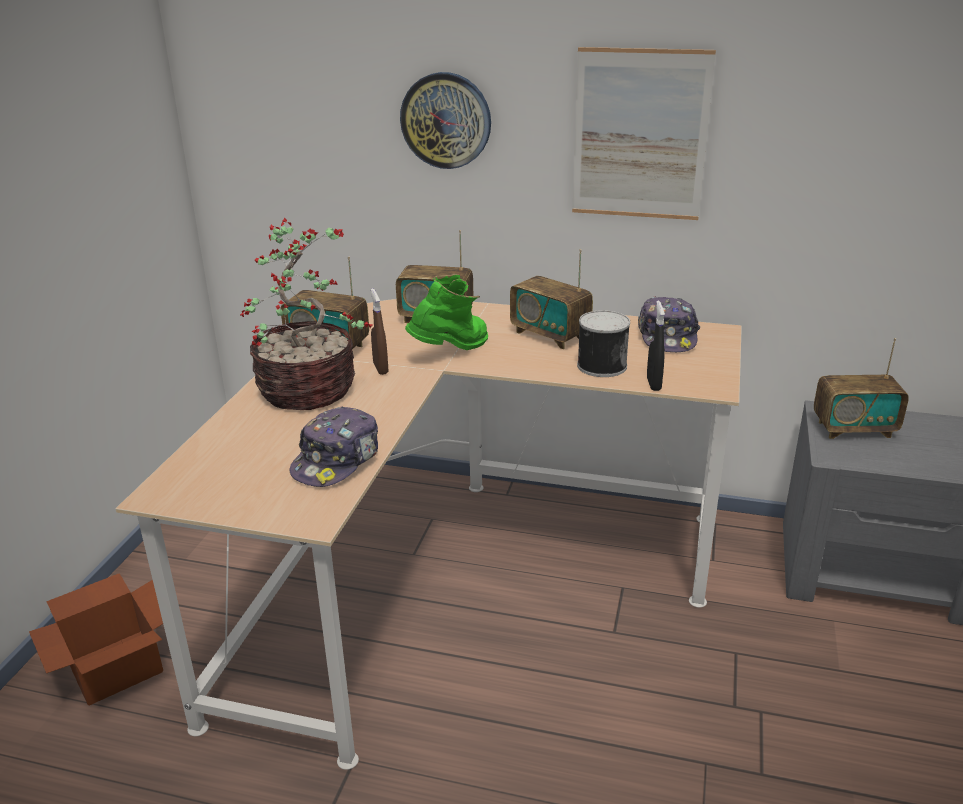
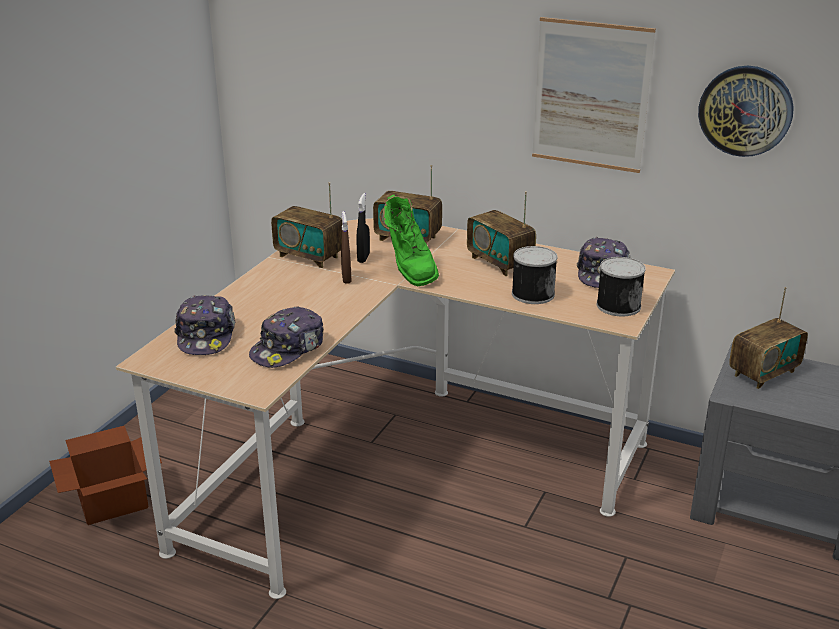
camera: 10 degrees right, 0 degrees up
(227, 455) = (206, 336): none -> cap
(310, 390) = (284, 291): potted plant -> none
(446, 120) = (429, 69): wall clock -> wall clock (745, 110)
(451, 352) = (410, 270): green boot -> green boot turned 105 degrees clockwise
(653, 384) = (570, 314): black spray bottle -> black spray bottle (363, 258)
(700, 369) = (617, 305): none -> can
(853, 429) = (763, 373): radio -> radio turned 45 degrees counterclockwise

